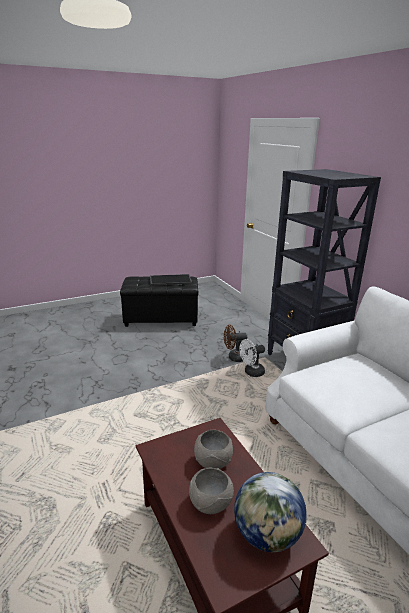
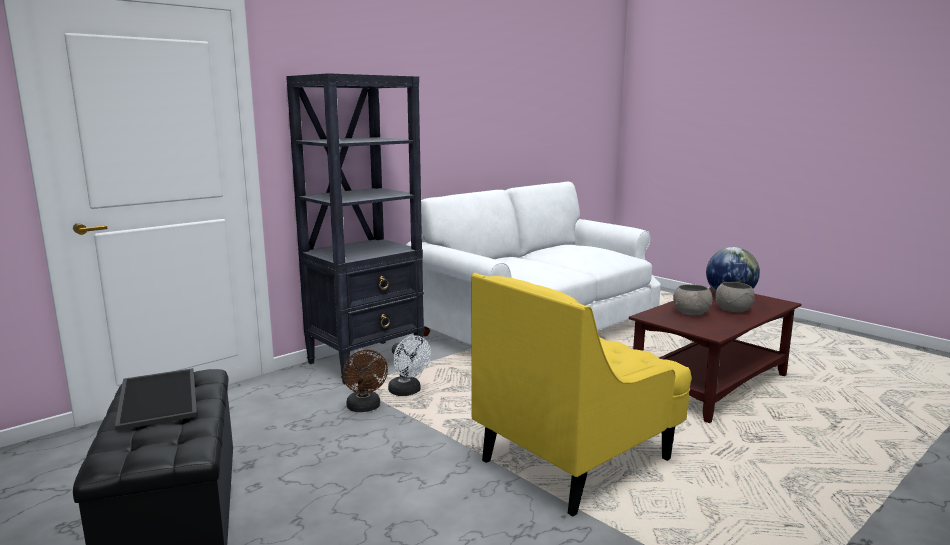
camera: 105 degrees left, 10 degrees down
(140, 417) = (578, 459): none -> yellow armchair

